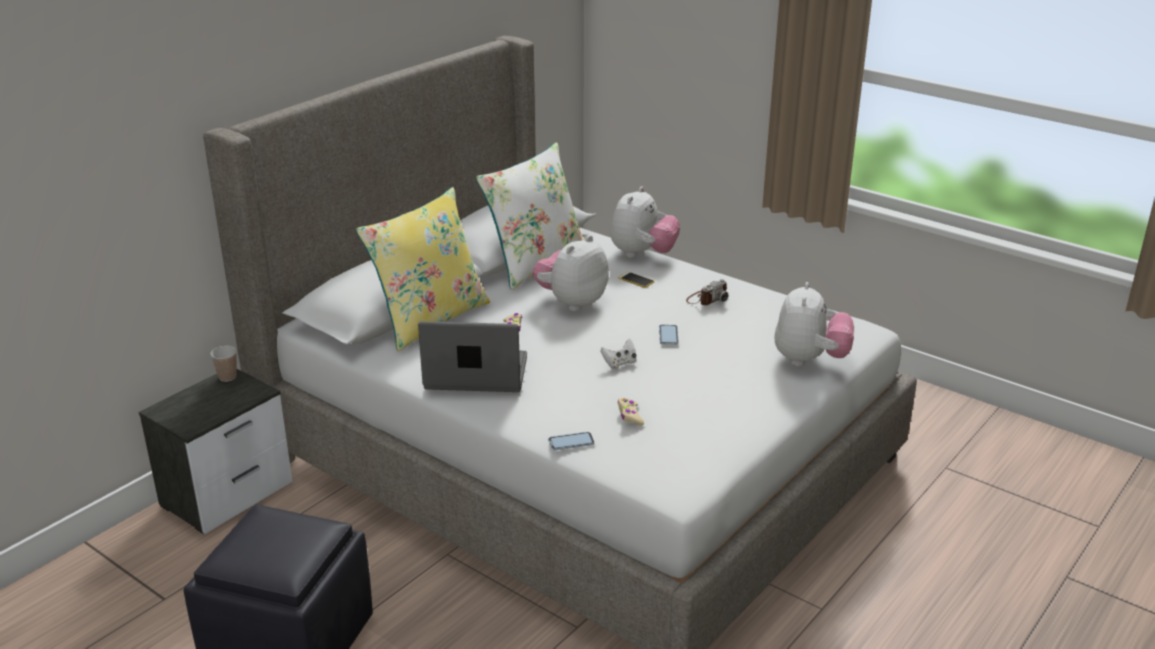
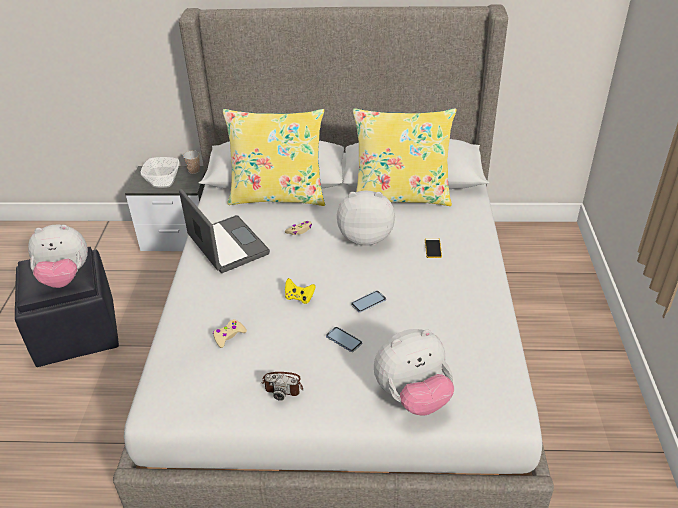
camera: 55 degrees right, 10 degrees up
(213, 406) = (162, 182): none -> bowl
(535, 263) = (401, 196): white pillow -> yellow pillow
(571, 442) = (178, 325): phone -> phone (344, 340)
(619, 363) = (299, 298): white game controller -> yellow game controller
(642, 254) = (478, 232): plush toy -> plush toy (65, 277)
(707, 299) = (448, 295): camera -> camera (283, 386)

